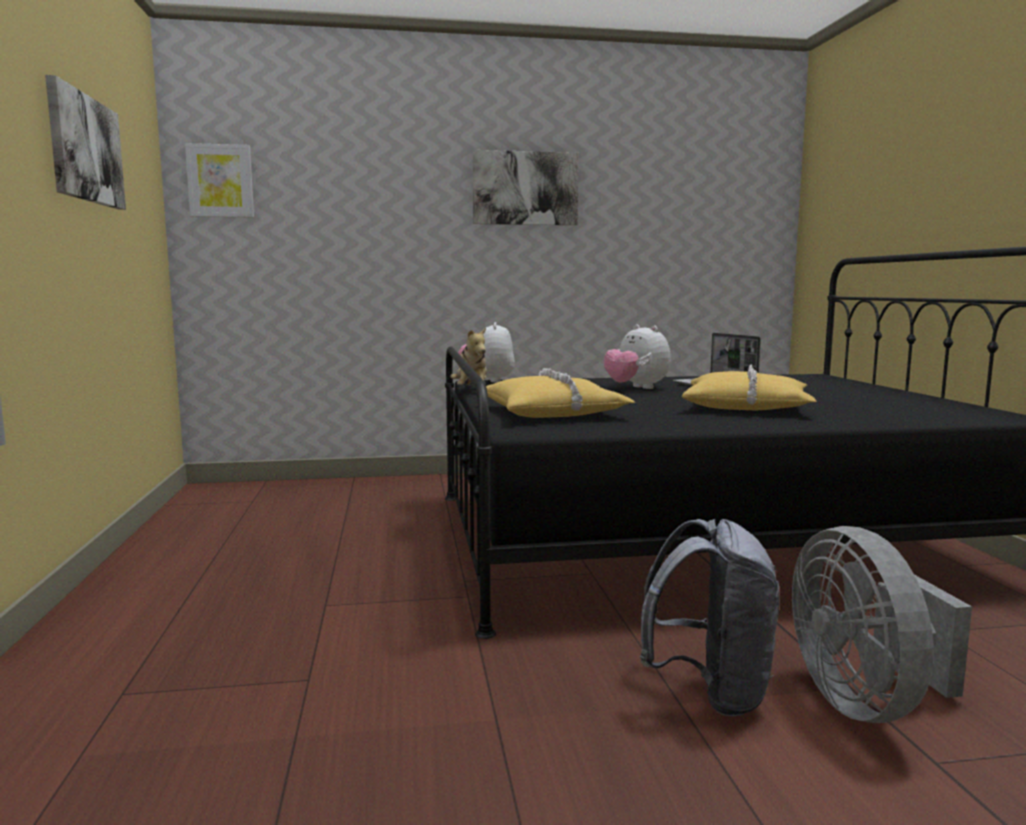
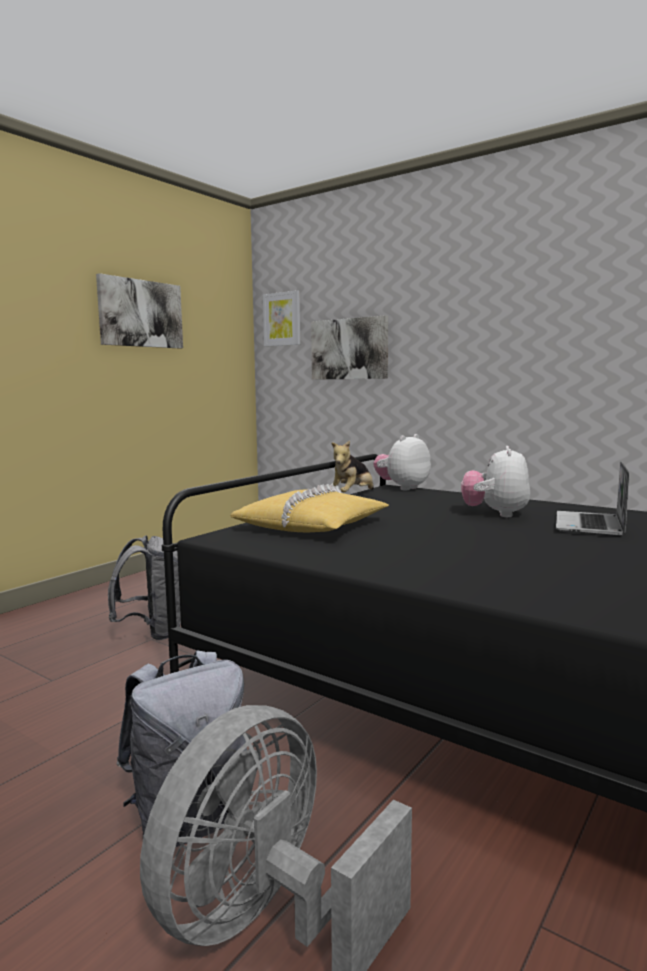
camera: 45 degrees right, 0 degrees up
(310, 599) = (153, 632): none -> grey backpack
(525, 188) = (505, 301): picture -> picture (349, 349)
(746, 406) = (504, 555): yellow pillow -> none

